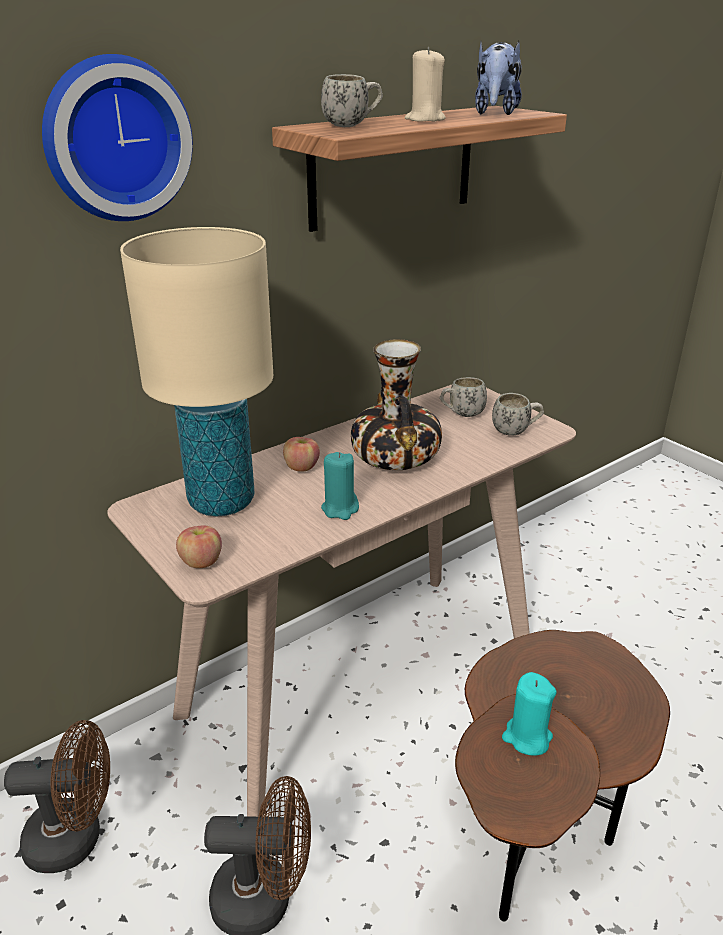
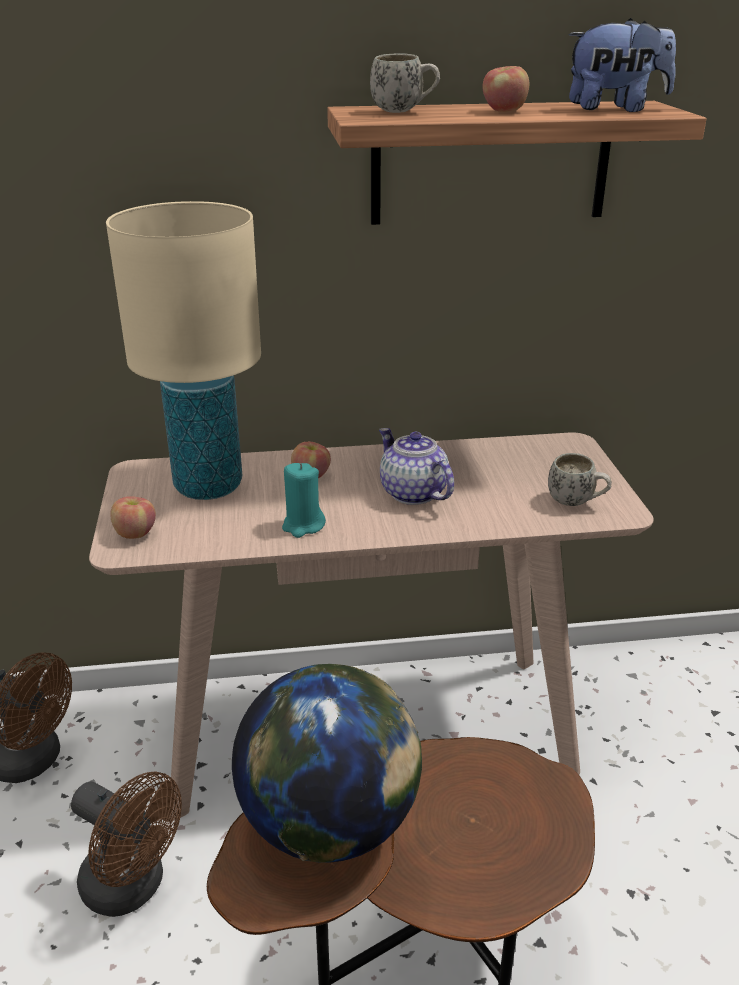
camera: 30 degrees right, 0 degrees up
(115, 139) = (148, 107): wall clock -> none
(395, 458) = (412, 493): vase -> teapot
(425, 120) = (504, 111): beige candle -> apple
(461, 414) = (535, 467): white mug -> none
(495, 113) = (615, 109): plush toy -> plush toy turned 135 degrees counterclockwise
(527, 737) = (330, 825): turquoise candle -> globe

